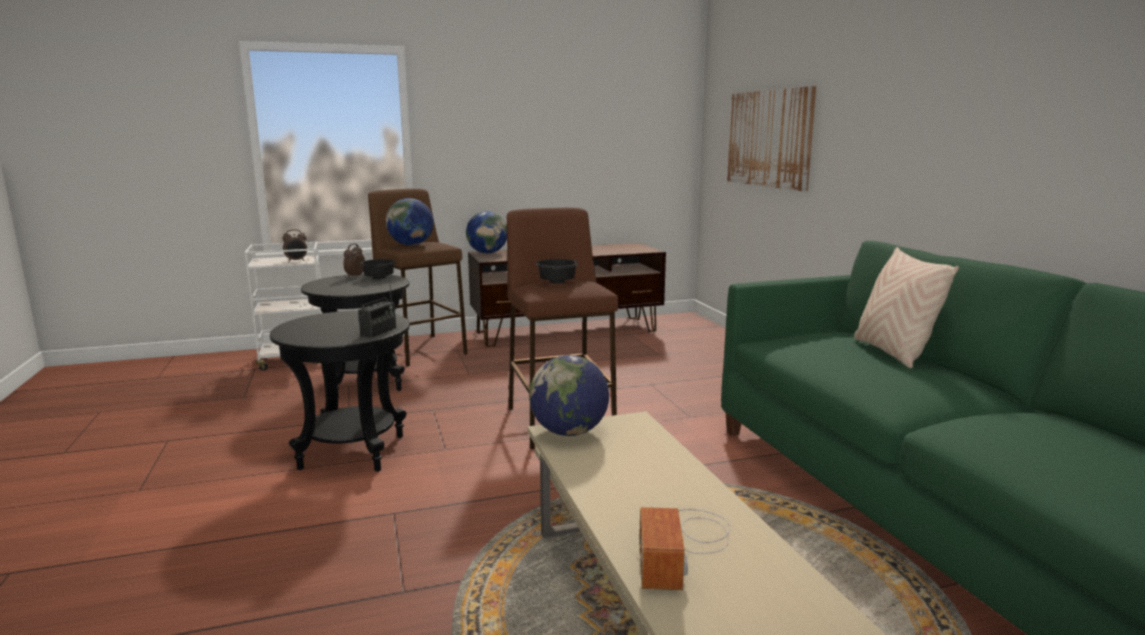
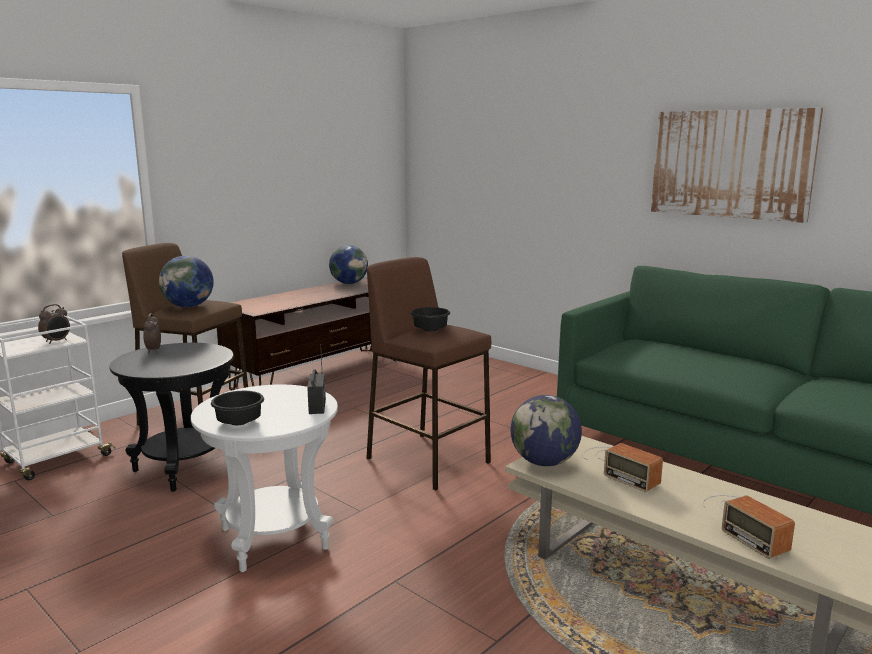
camera: 30 degrees left, 0 degrees up
(352, 452) = (274, 539): black side table -> white side table
(380, 278) = (187, 348): black bowl -> black bowl (240, 422)
(487, 253) = (240, 304): globe -> globe (349, 283)
(640, 454) = (619, 466): none -> radio
(769, 138) = (495, 179): picture -> picture (730, 164)
(893, 353) = (698, 351): beige pillow -> none

